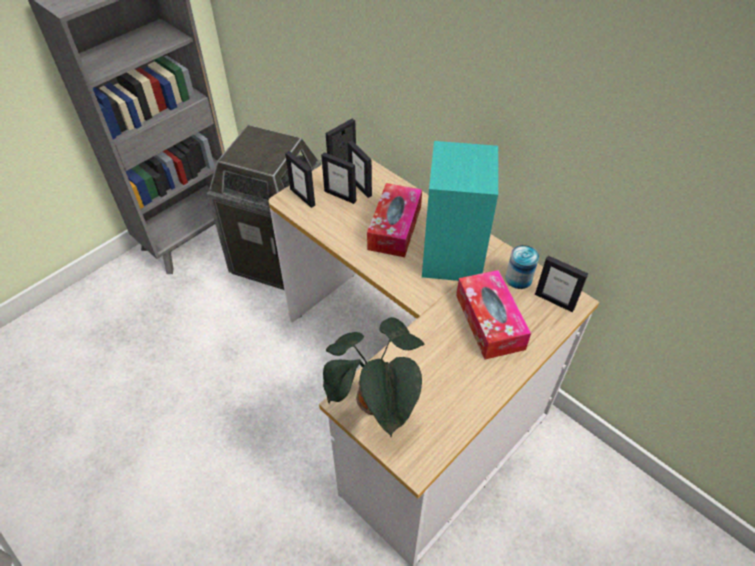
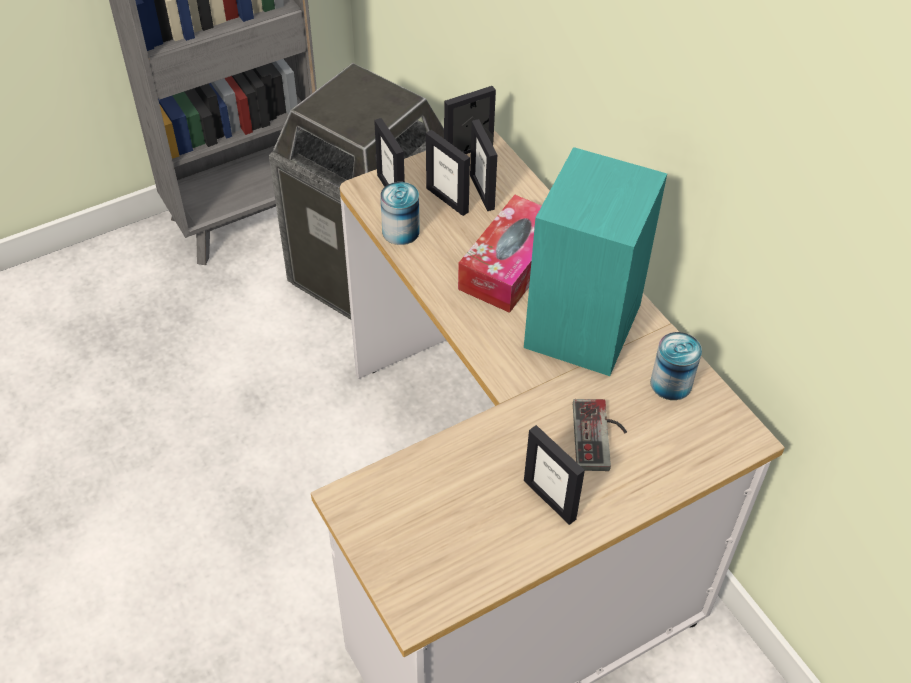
camera: 15 degrees right, 0 degrees up
(318, 221) = (400, 231): none -> can
(376, 407) = (388, 517): potted plant -> none
(489, 321) = (600, 436): tissue box -> game controller
(554, 301) = (713, 430): picture frame -> picture frame (550, 499)

